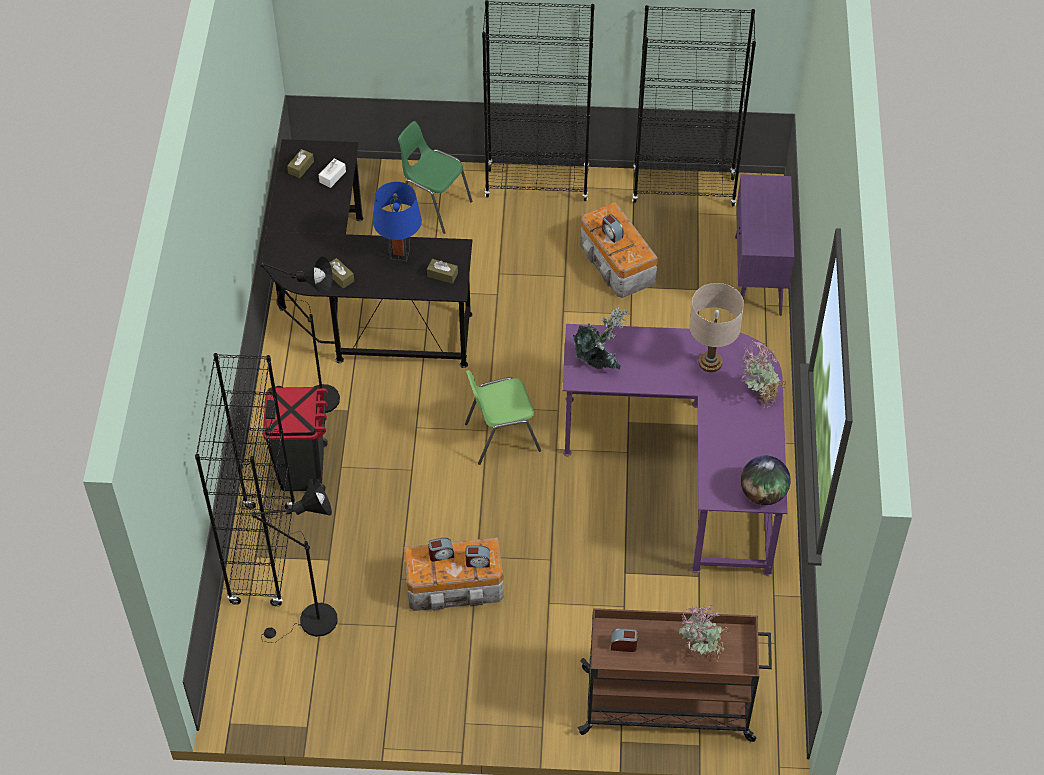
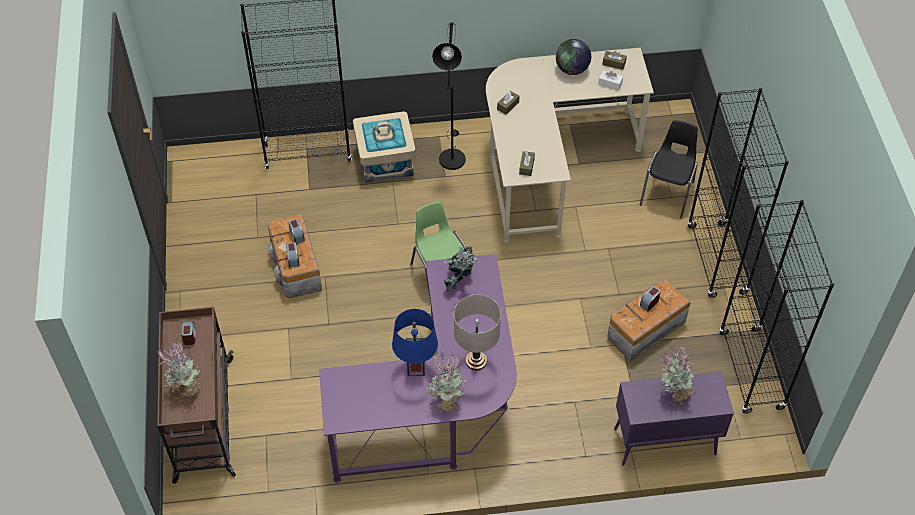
camera: 80 degrees right, 0 degrees up
(303, 470) = (385, 160): black trash can -> beige storage box
(311, 623) = (254, 189): black floor lamp -> none
(355, 304) = (549, 162): black desk -> beige desk
(399, 253) = (542, 137): blue table lamp -> blue table lamp (416, 368)
(433, 205) = (668, 193): green chair -> black chair
(761, 215) = (673, 392): none -> potted plant
(763, 494) = (341, 414): globe -> globe (572, 69)

